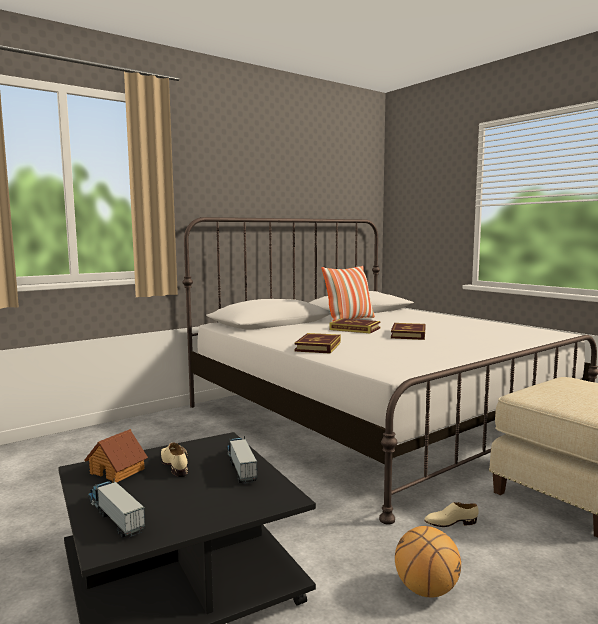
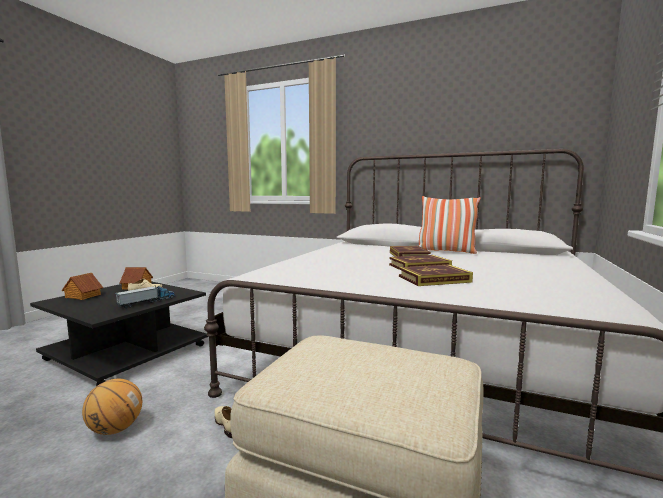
camera: 60 degrees right, 0 degrees up
(114, 516) = (82, 296): toy truck -> toy house
(318, 346) = (318, 257): book -> book (434, 279)

